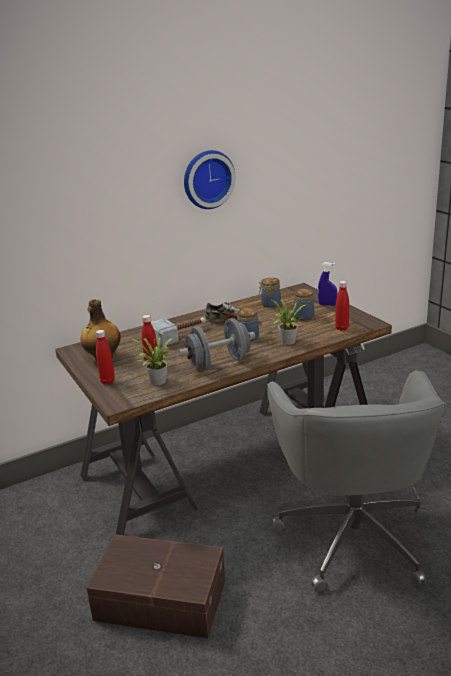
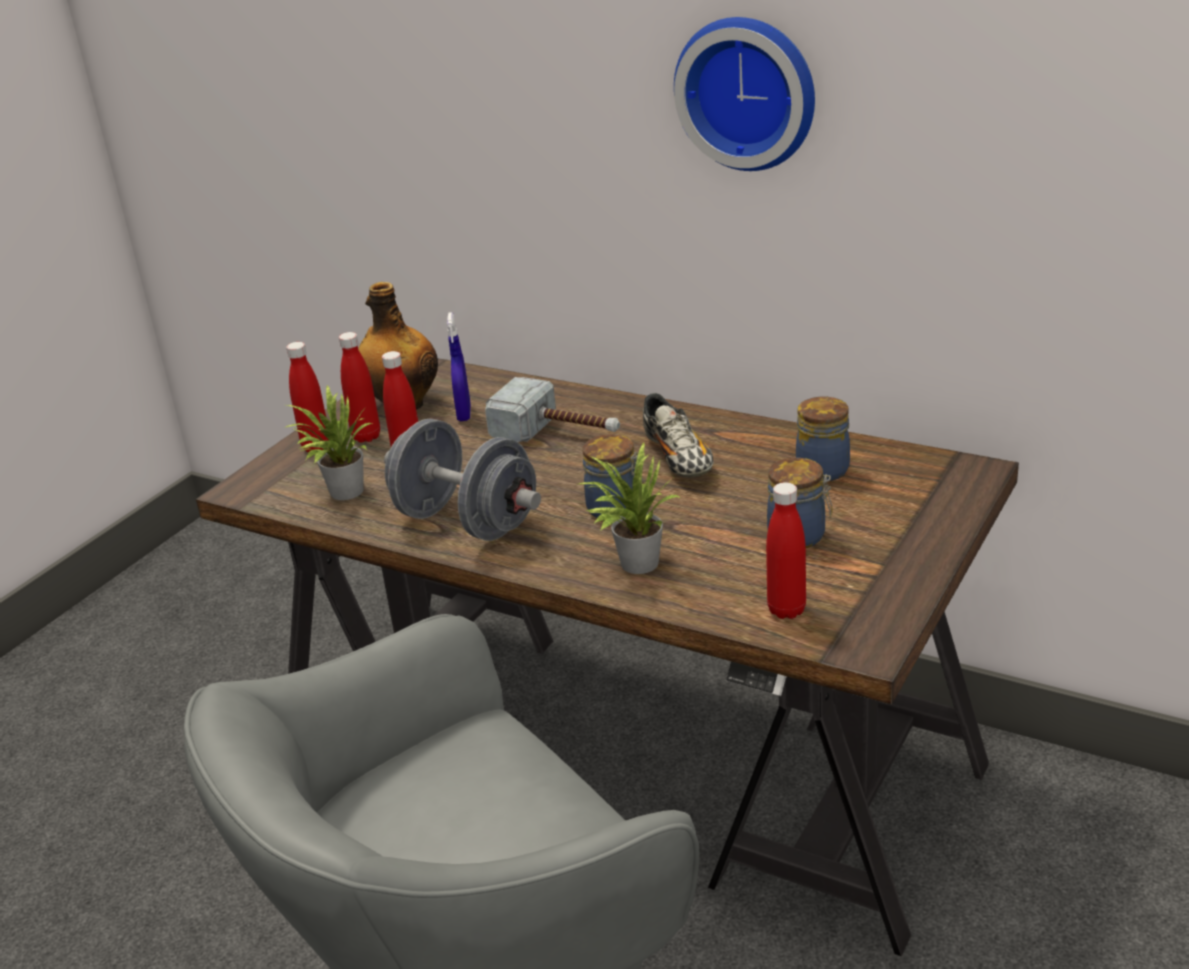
camera: 60 degrees right, 5 degrees up
(117, 369) = (366, 437): none -> red bottle
(160, 597) = (171, 853): brown storage box -> none
(327, 304) = (912, 541): blue spray bottle -> blue spray bottle (464, 414)

